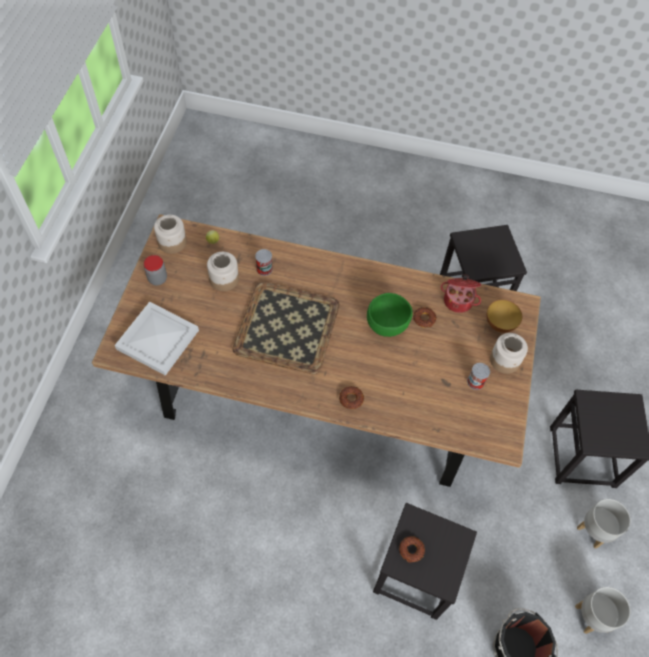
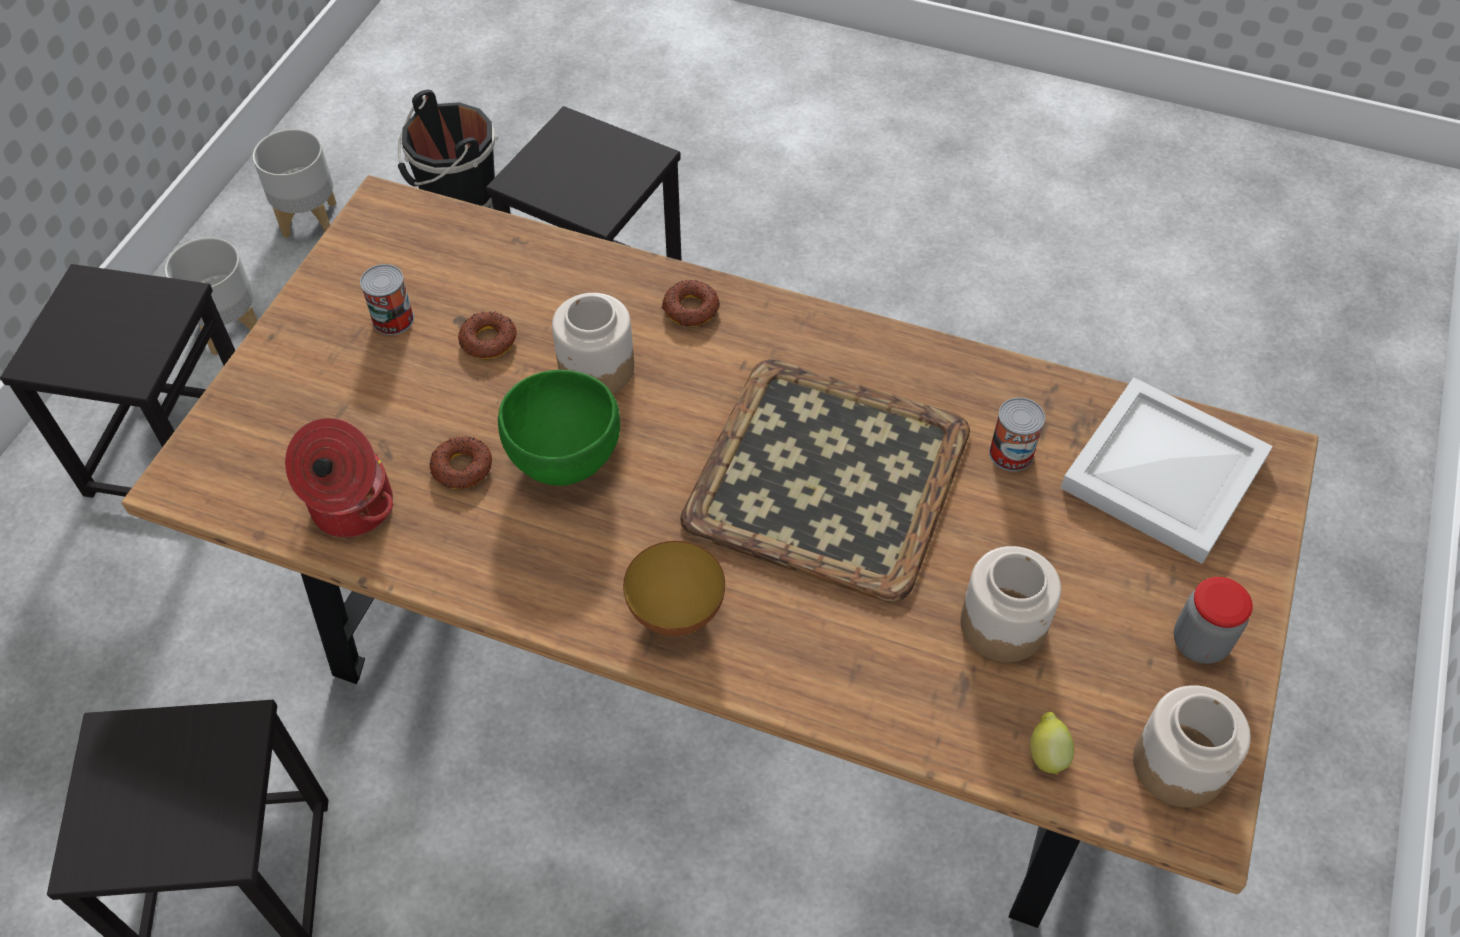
camera: 170 degrees left, 5 degrees down
(264, 269) = (884, 647): can -> can (1011, 453)
(411, 550) = (616, 171): donut -> donut (488, 340)
(500, 324) = (270, 438): bowl -> bowl (676, 612)
(505, 360) = (301, 356): jar -> jar (596, 367)

